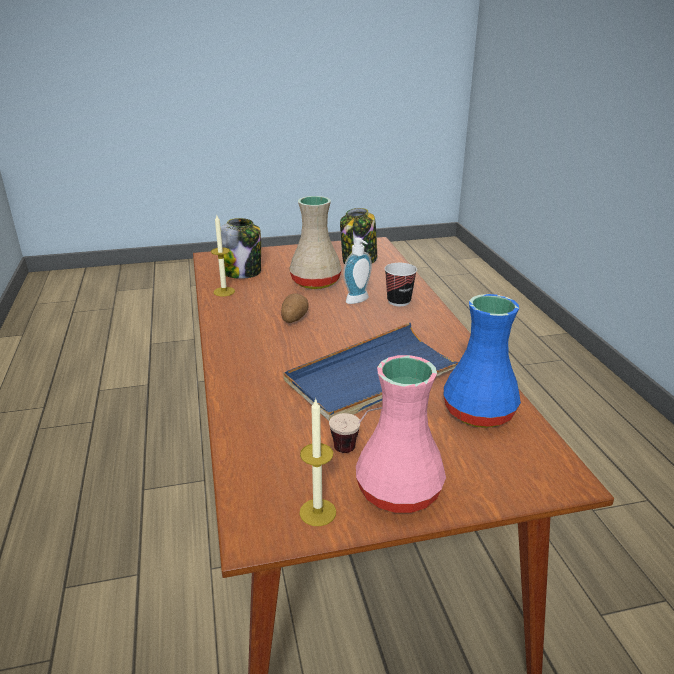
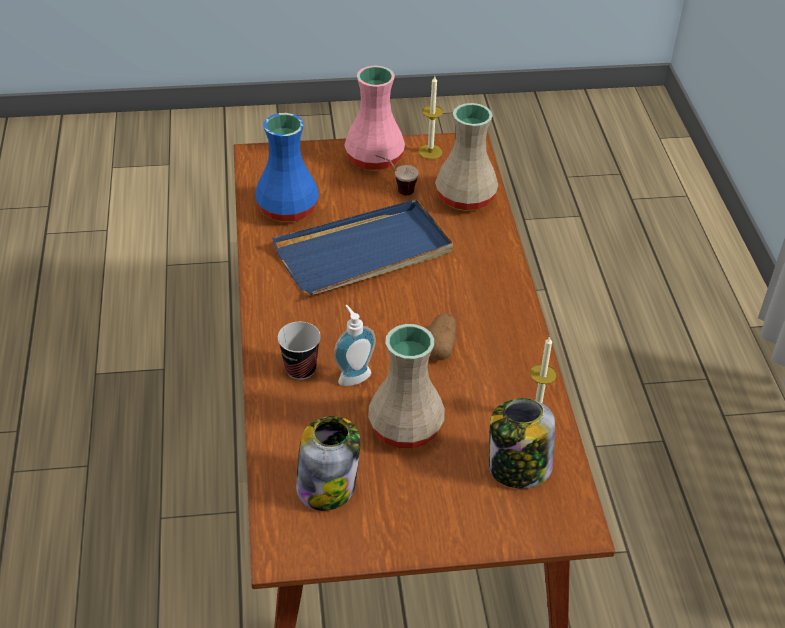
camera: 175 degrees left, 15 degrees up
(265, 443) = (466, 199): none -> beige vase

